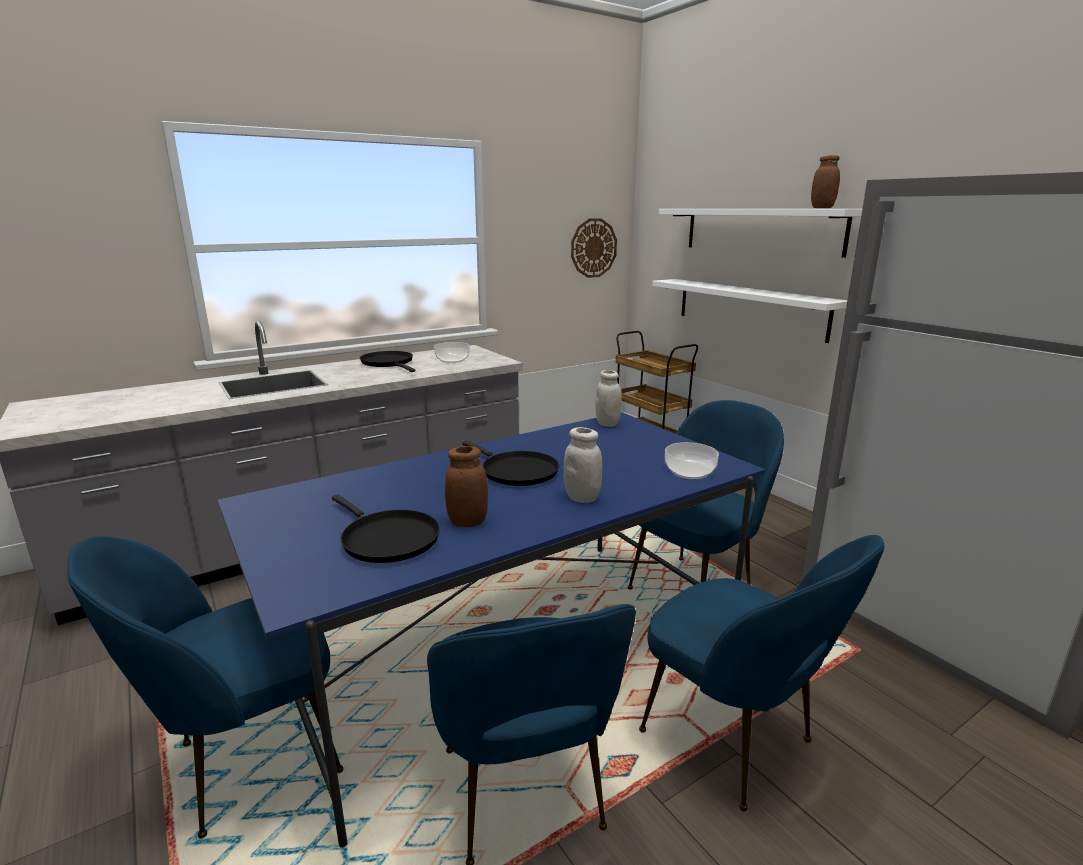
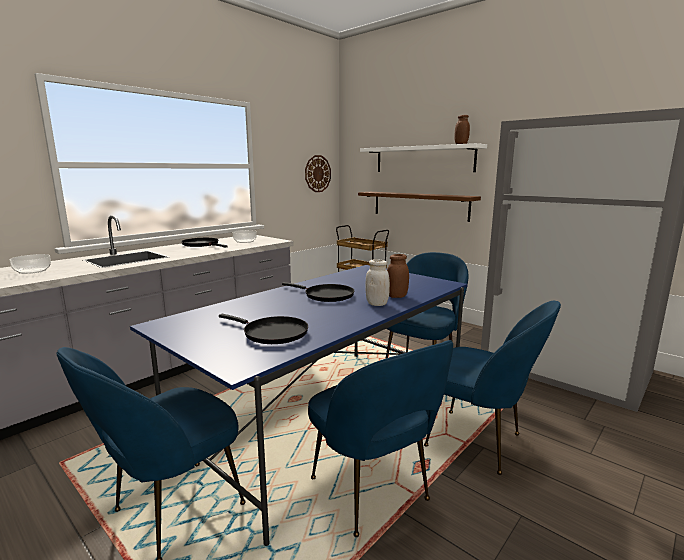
camera: 15 degrees left, 5 degrees down
(467, 522) = (317, 320): brown jar -> brown jar (397, 296)
(607, 424) = (362, 270): white jar -> none
(689, 472) = (428, 288): bowl -> bowl (32, 271)
(749, 308) = (419, 205): white shelf -> brown shelf

